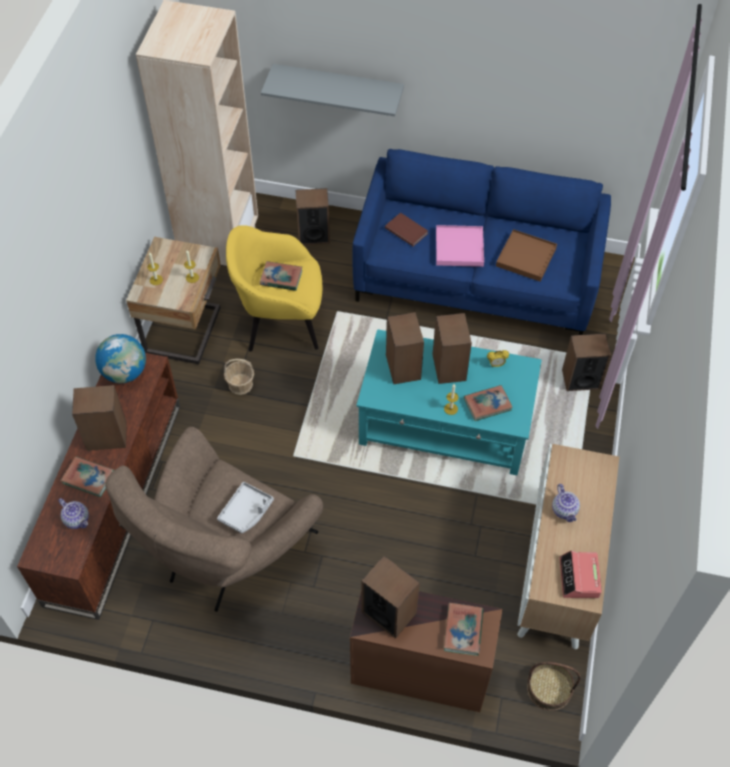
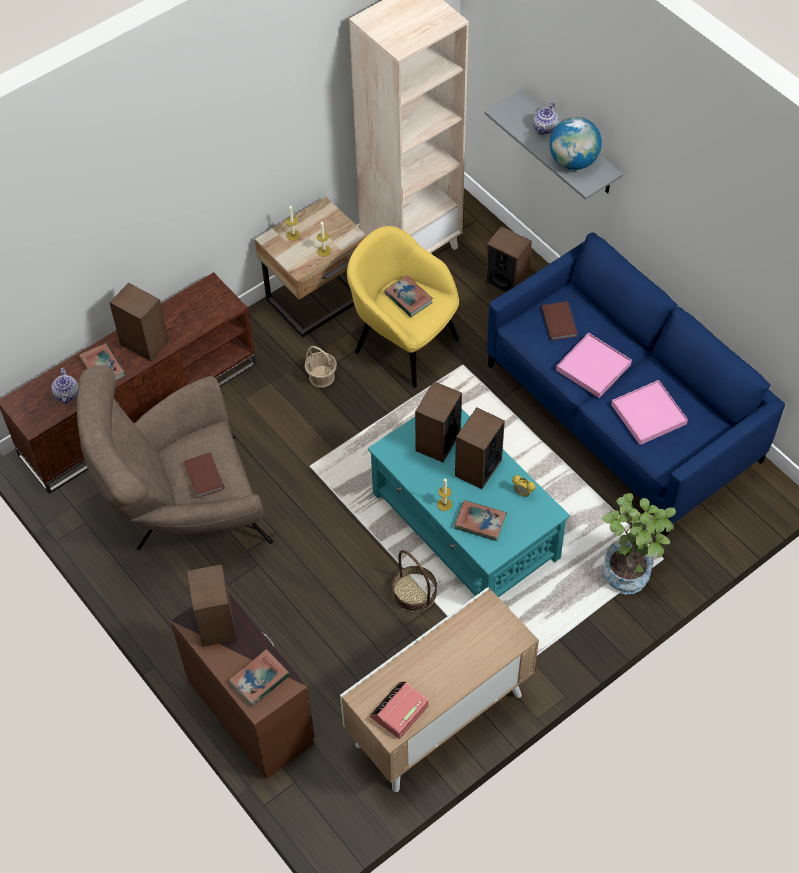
camera: 40 degrees right, 0 degrees up
(125, 372) = (203, 300): globe -> globe (573, 162)
(246, 511) = (203, 477): grey tray -> brown book
(526, 257) = (648, 414): brown tray -> pink tray
(549, 688) = (340, 805): basket -> basket (414, 592)
(565, 510) = (443, 650): teapot -> teapot (545, 129)
(580, 379) = (630, 570): speaker -> potted plant

